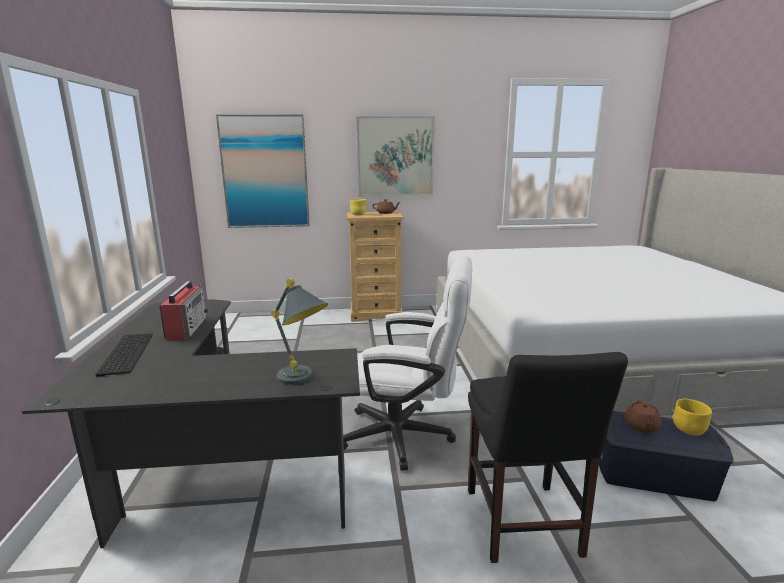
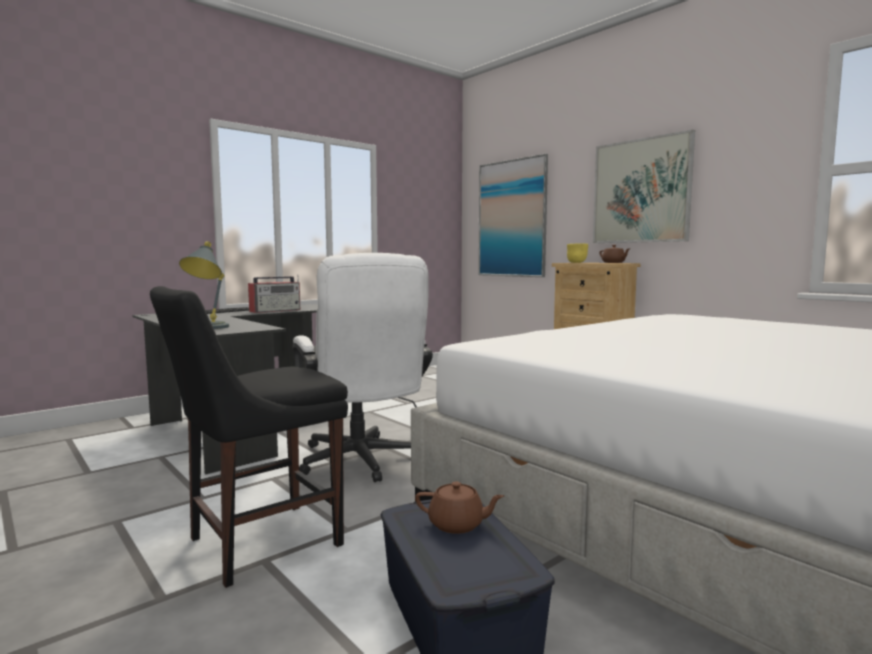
camera: 55 degrees right, 10 degrees down
(641, 426) = (457, 525): brown teapot -> brown teapot turned 150 degrees counterclockwise
(688, 431) = (494, 561): yellow bowl -> none

